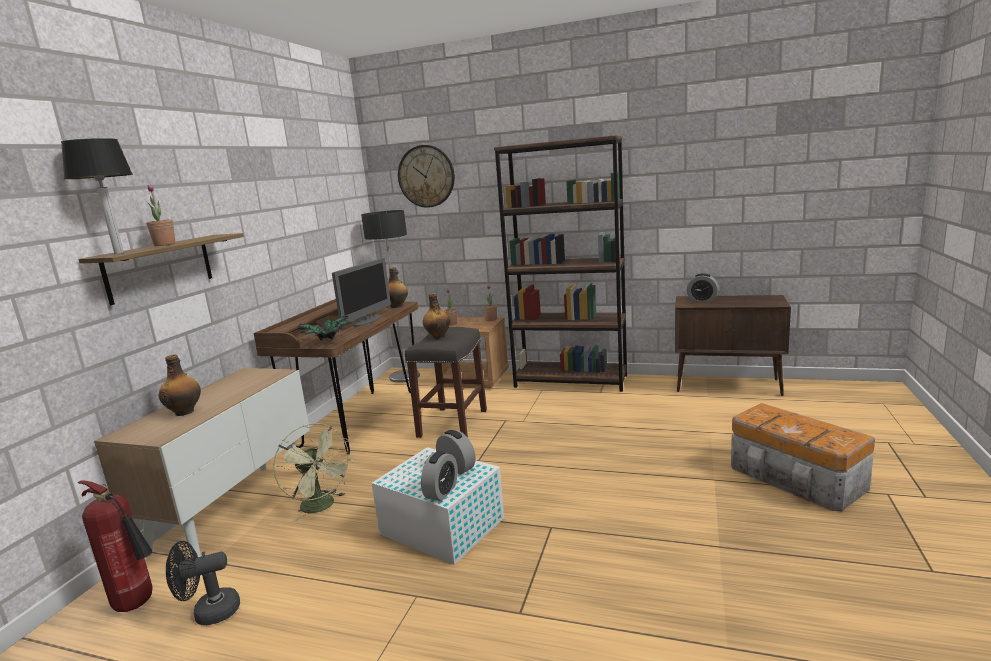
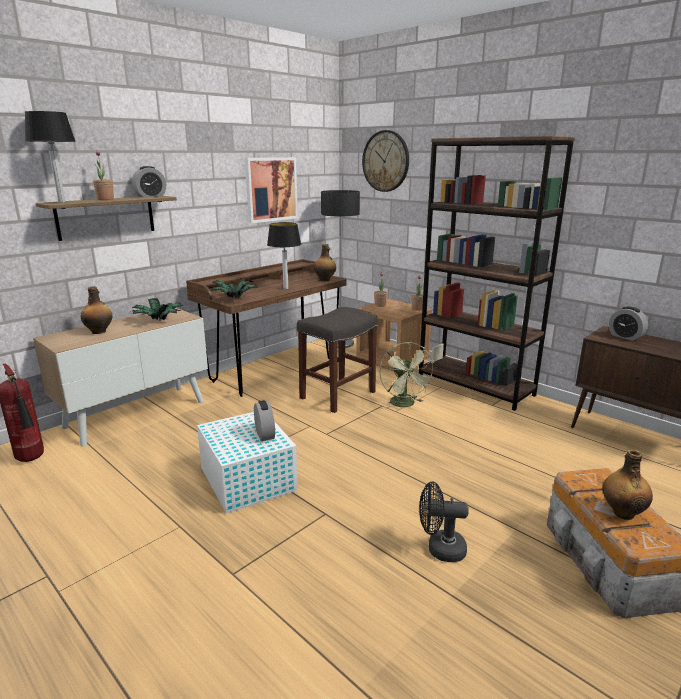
camera: 25 degrees right, 5 degrees up
(209, 613) = (59, 482): black fan -> black fan (440, 549)
(248, 384) = (158, 321): none -> potted plant
(314, 217) = (271, 189): none -> picture
(322, 507) = (187, 432): green fan -> green fan (405, 404)
(367, 321) = (285, 288): monitor -> table lamp
(438, 336) = (334, 315): bottle -> bottle (622, 512)
(441, 492) = (232, 451): alarm clock -> alarm clock (150, 196)

